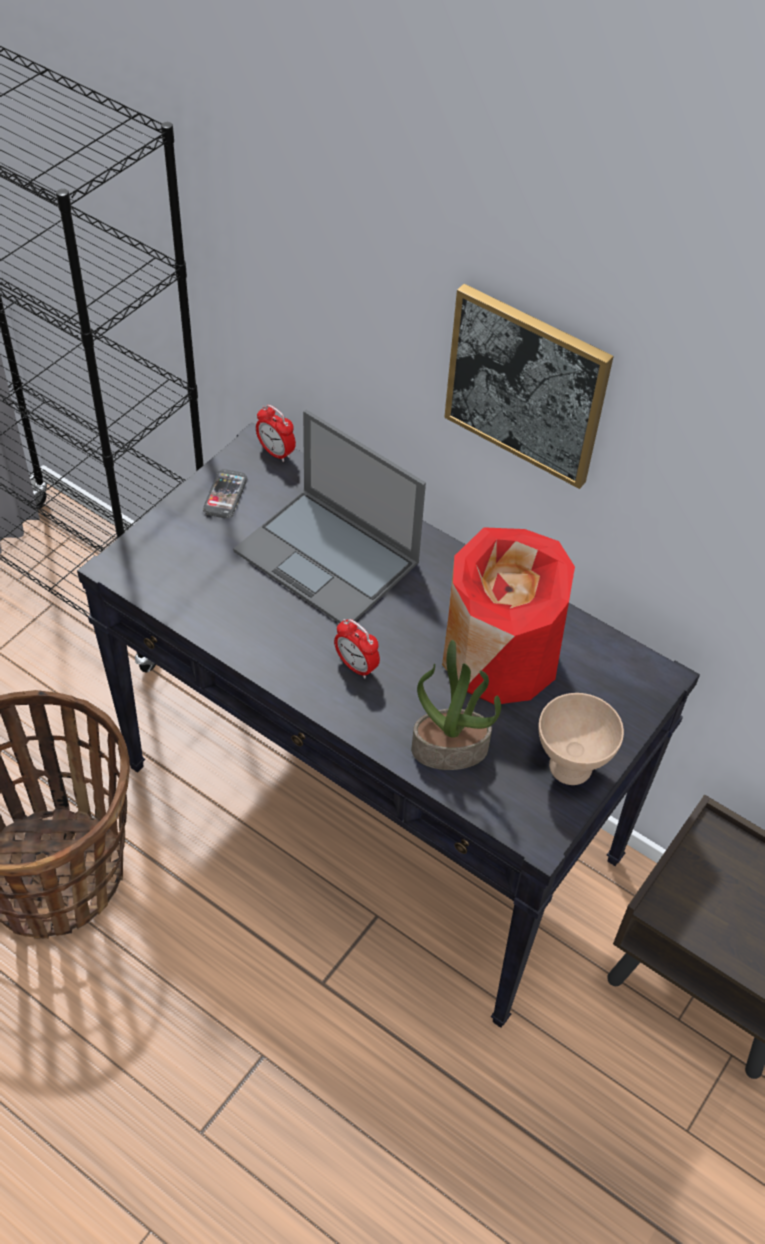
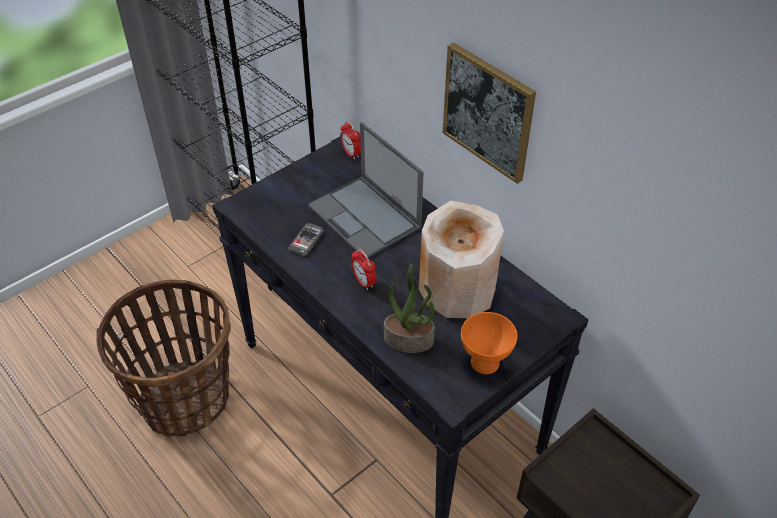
camera: 15 degrees right, 5 degrees down
(225, 495) = (313, 174): phone -> phone (306, 240)
(499, 656) = (457, 289): red vase -> beige vase
(571, 765) = (485, 362): beige bowl -> orange bowl

